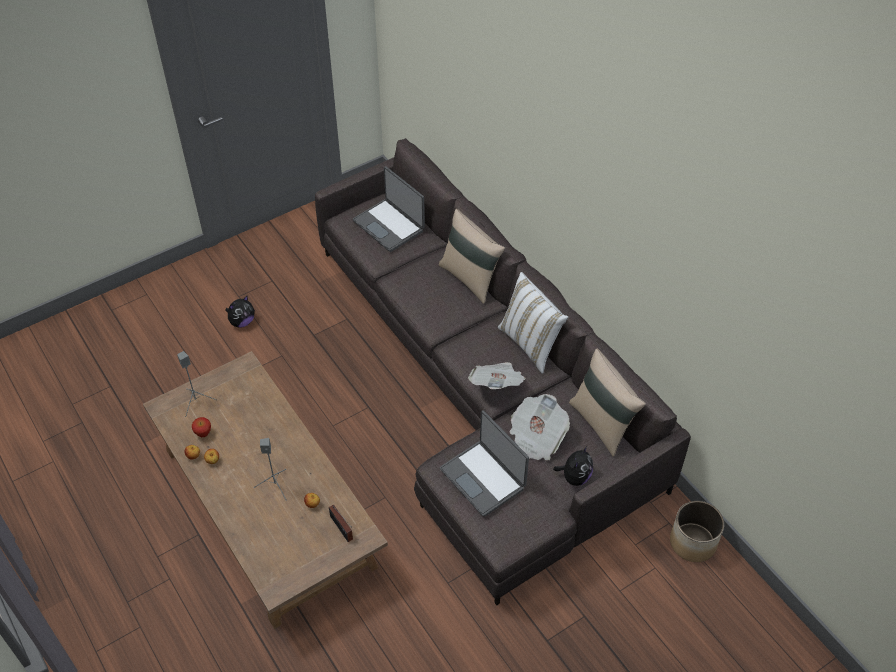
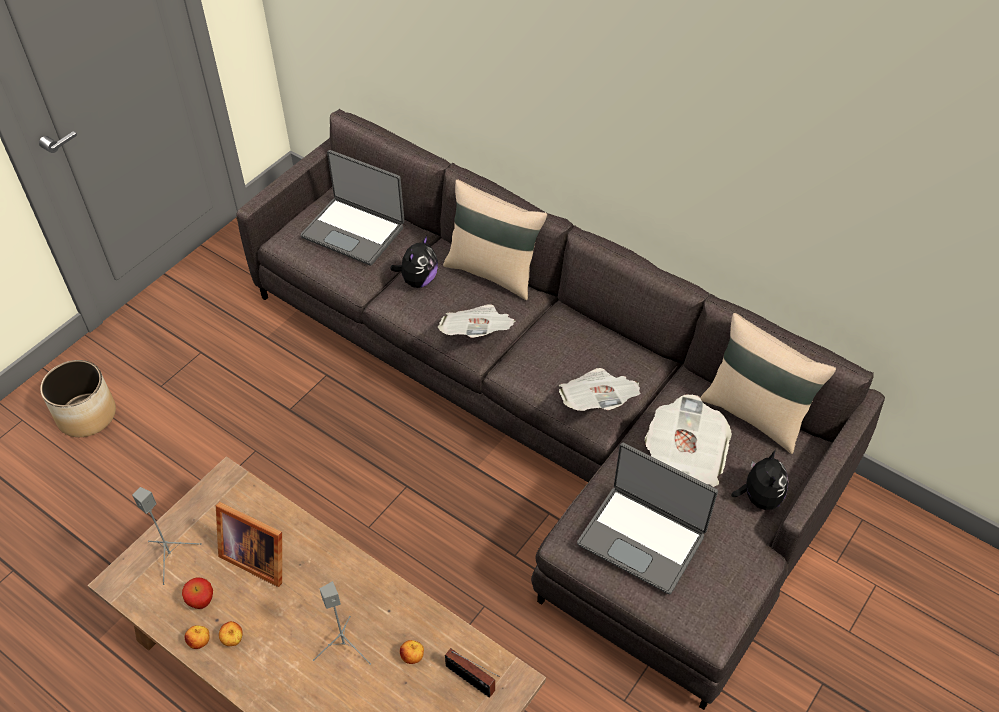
camera: 20 degrees left, 0 degrees up
(242, 322) = (179, 420): plush toy -> plush toy (418, 280)
(245, 417) = (256, 556): none -> picture frame
(439, 317) = (477, 334): none -> newspaper
(530, 344) = (613, 336): white pillow -> none
(693, 542) = (904, 535): planter -> planter (87, 415)

